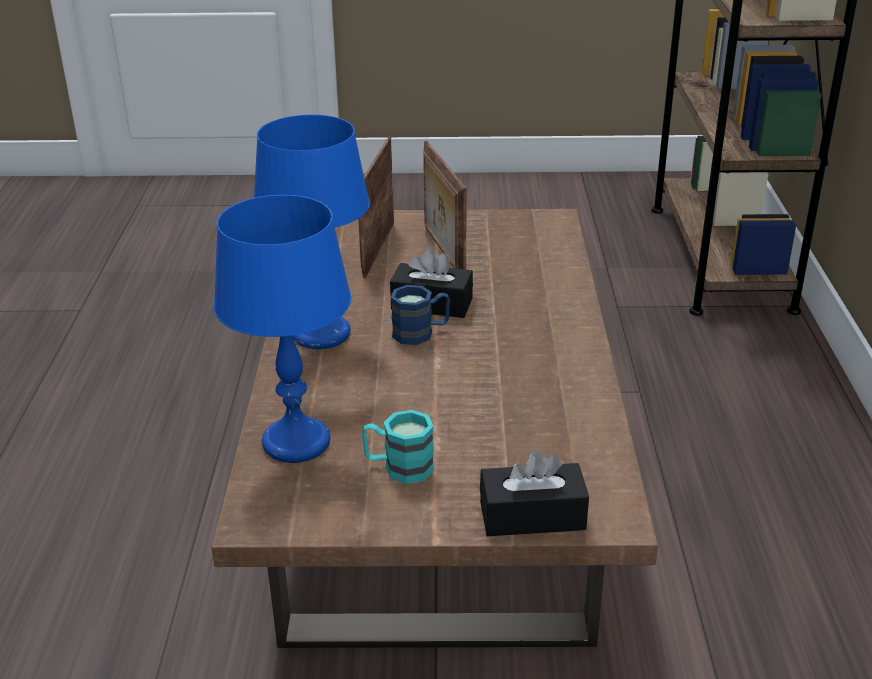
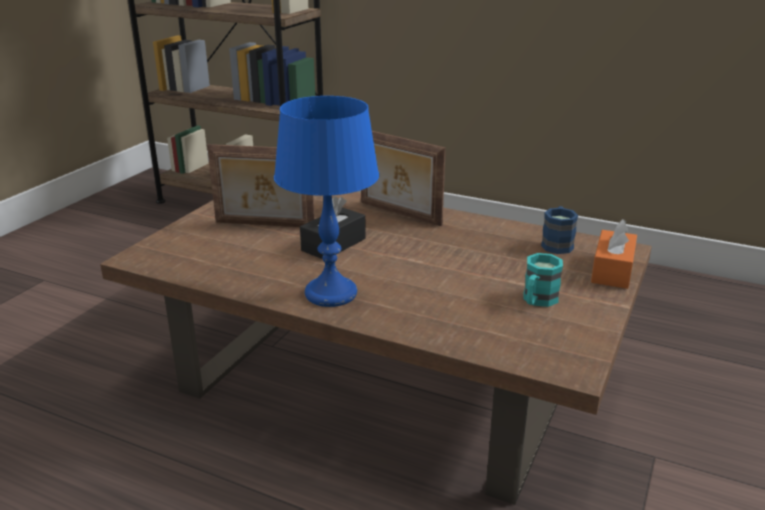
camera: 65 degrees left, 5 degrees down
(297, 442) = (480, 333): blue table lamp -> none
(376, 249) = (222, 246): picture frame -> picture frame (399, 214)
(421, 333) = (370, 257): blue mug -> blue mug (557, 243)
(532, 516) = (612, 271): black tissue box -> orange tissue box

